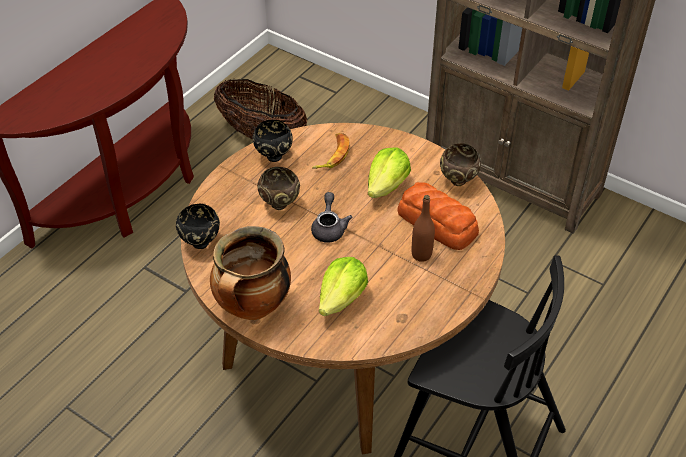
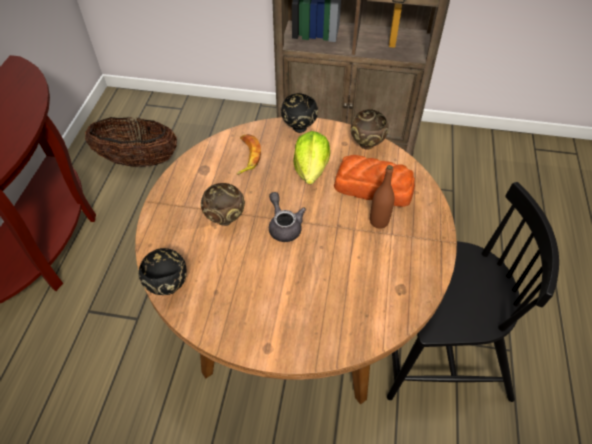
camera: 25 degrees left, 5 degrees up
(253, 308) = (259, 336): cooking pot -> none
(273, 156) = (193, 175): black bowl -> black bowl (298, 128)
(342, 299) = (337, 292): lettuce -> none

